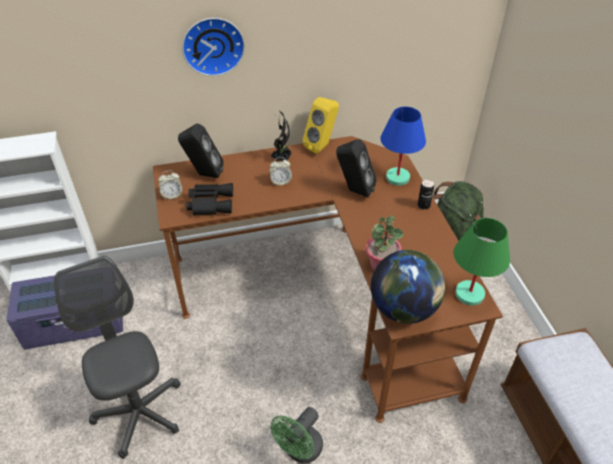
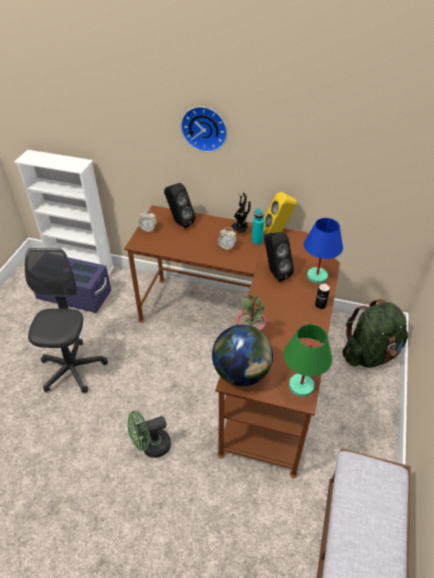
camera: 30 degrees right, 0 degrees up
(210, 202) = (168, 243): black binoculars -> none
(308, 163) = (257, 241): none -> turquoise bottle

